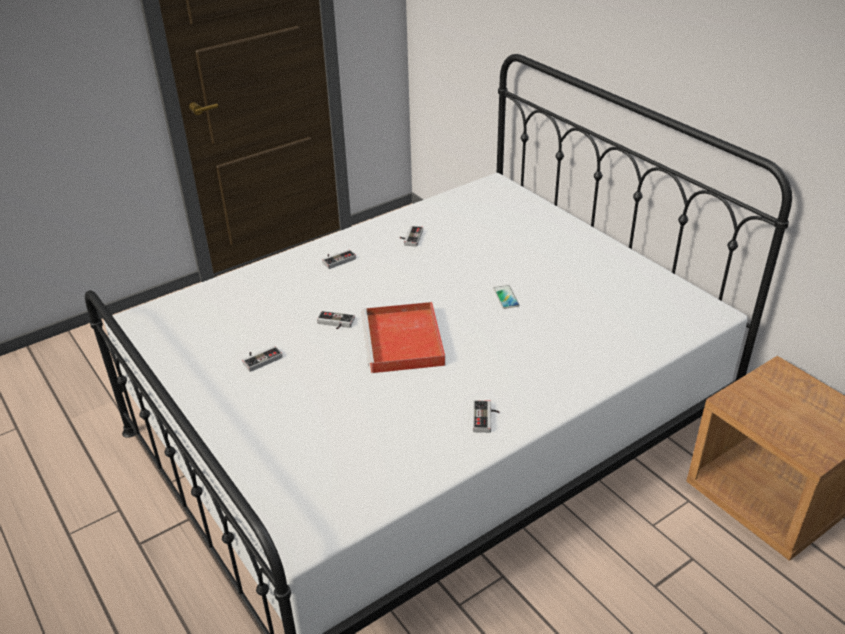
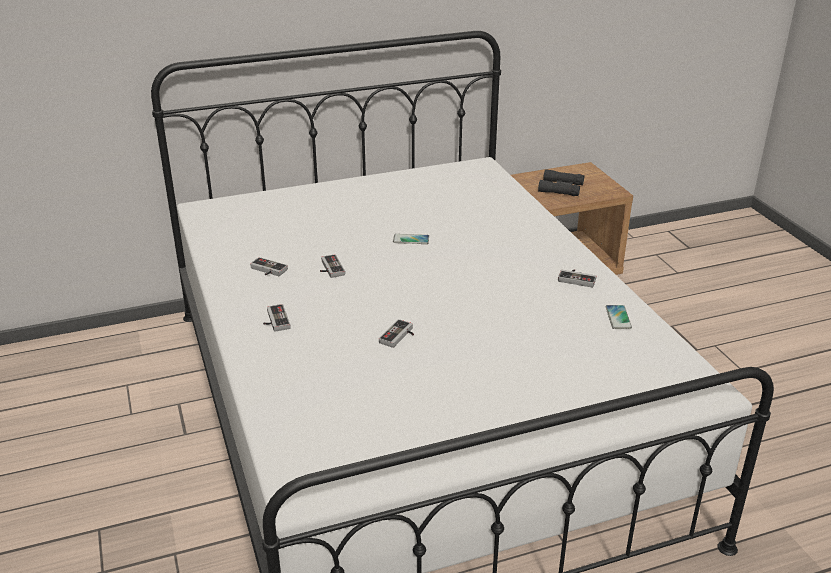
camera: 75 degrees left, 5 degrees down
(261, 358) = (438, 392): game controller -> game controller (329, 269)
(404, 342) = (452, 301): red tray -> none
(418, 457) = (618, 318): none -> phone
(779, 404) = (561, 188): none -> black binoculars

